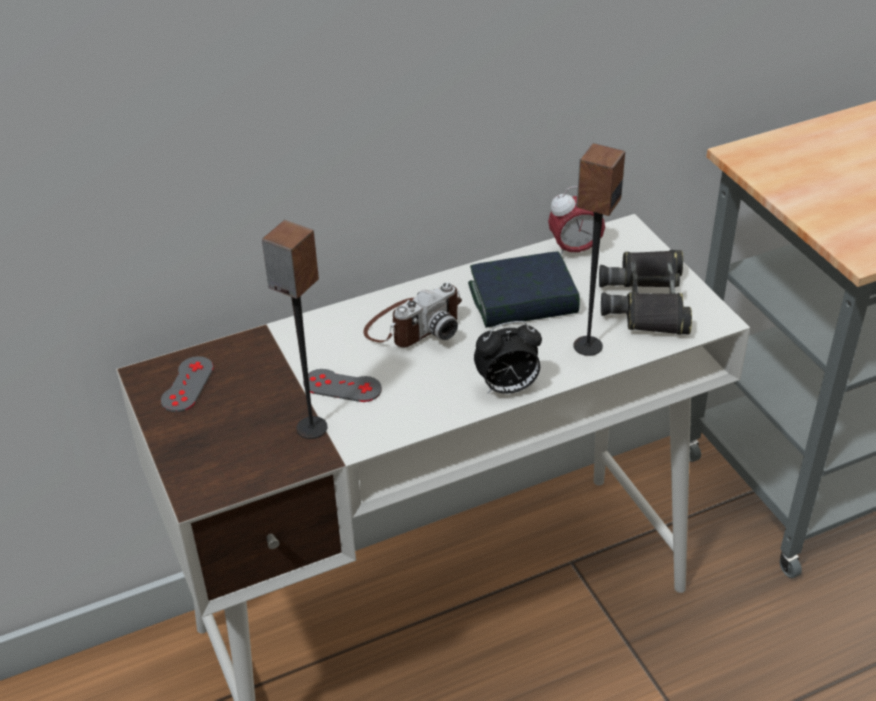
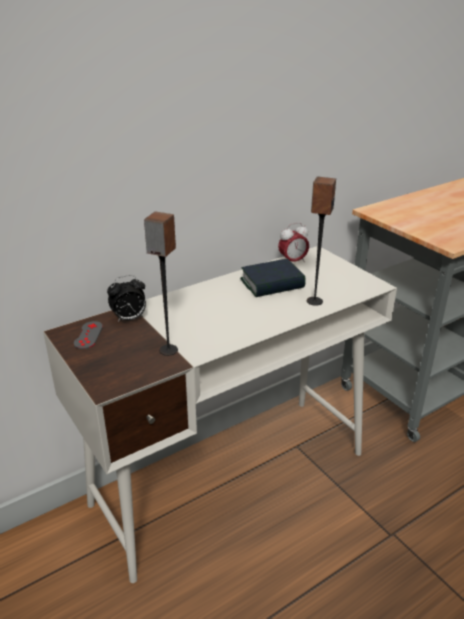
camera: 10 degrees left, 10 degrees down
(342, 386) = (181, 329): grey game controller -> none
(414, 325) = (215, 299): camera -> none
(507, 388) = (276, 323): alarm clock -> alarm clock (129, 319)
(647, 301) = (338, 280): black binoculars -> none

